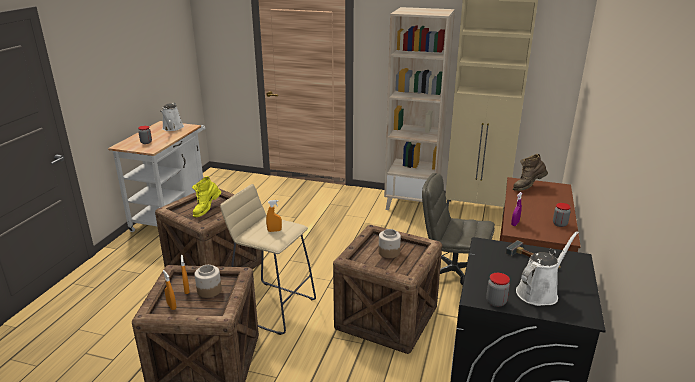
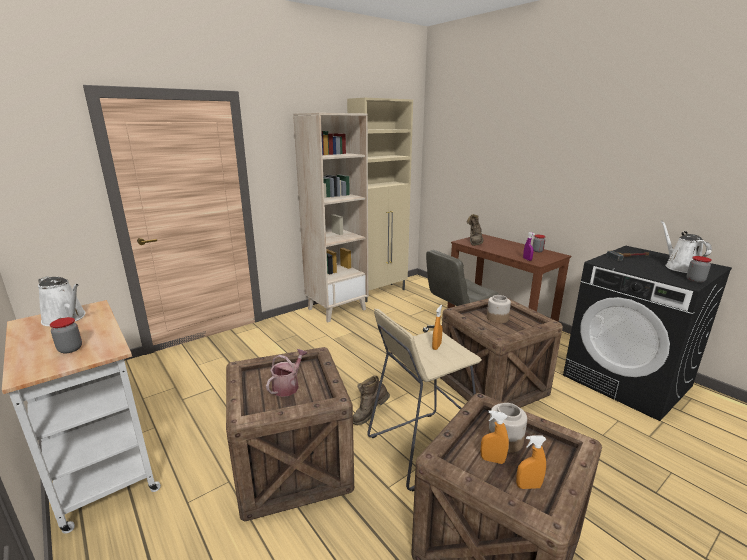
camera: 55 degrees left, 5 degrees down
(206, 210) = (288, 386): yellow boot -> watering can
(287, 274) = (370, 415): none -> brown boot

